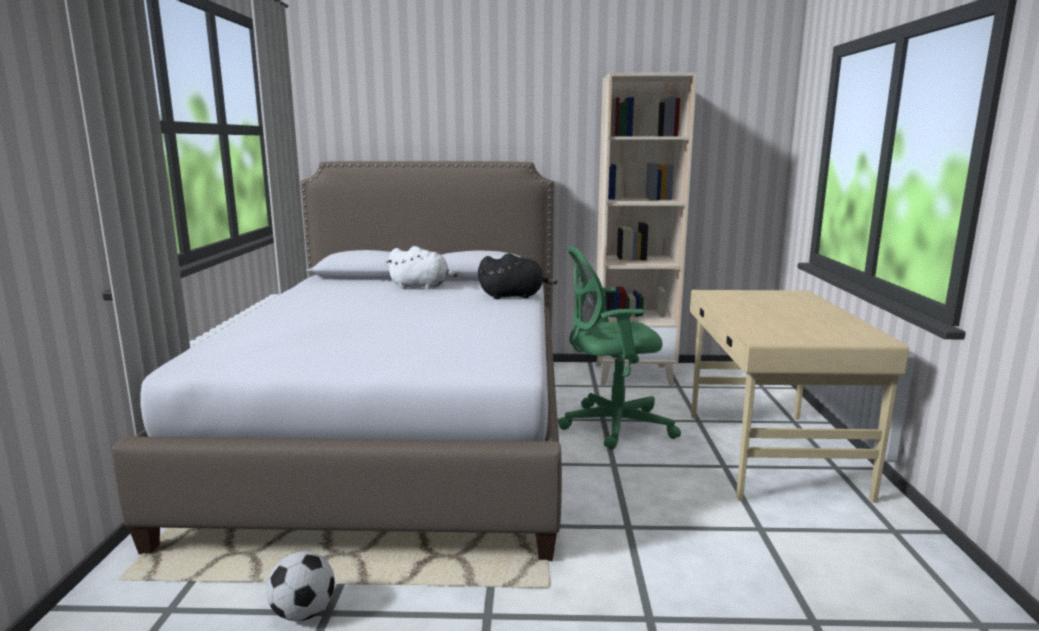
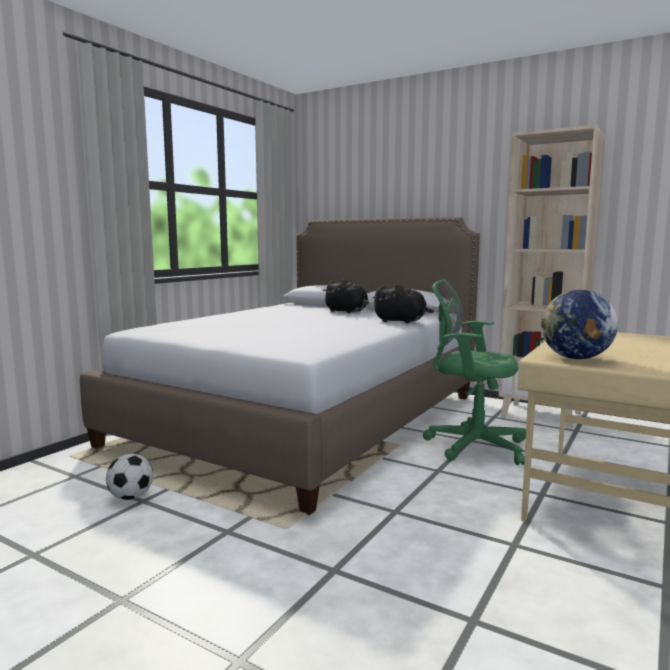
camera: 30 degrees right, 5 degrees down
(422, 286) = (347, 312): white plush toy -> black plush toy
(783, 333) = (575, 358): none -> globe

